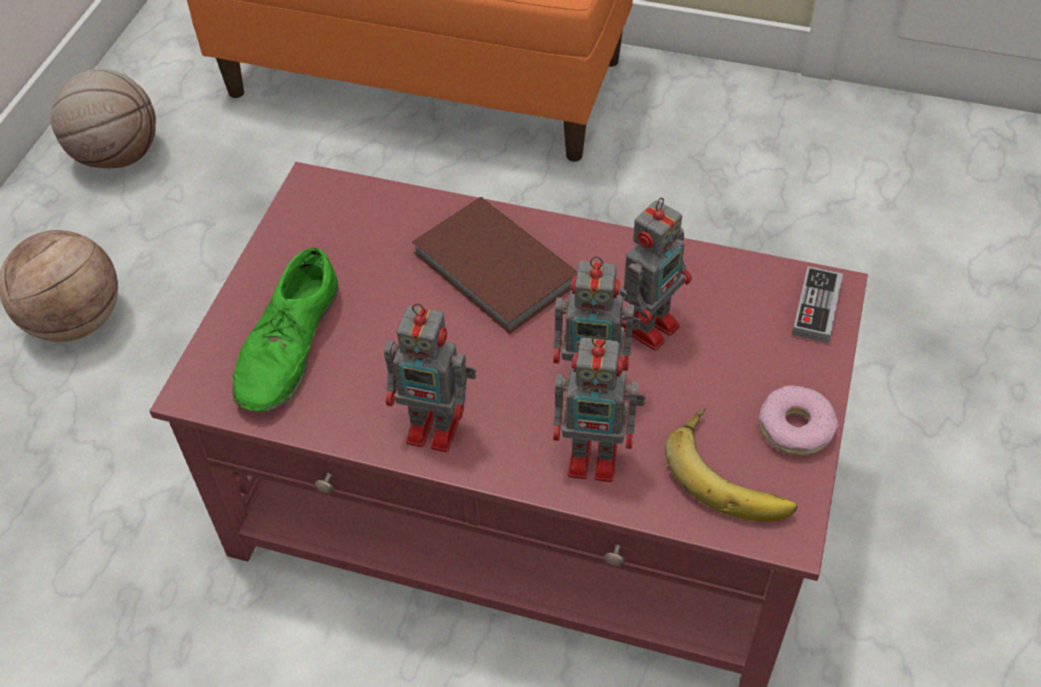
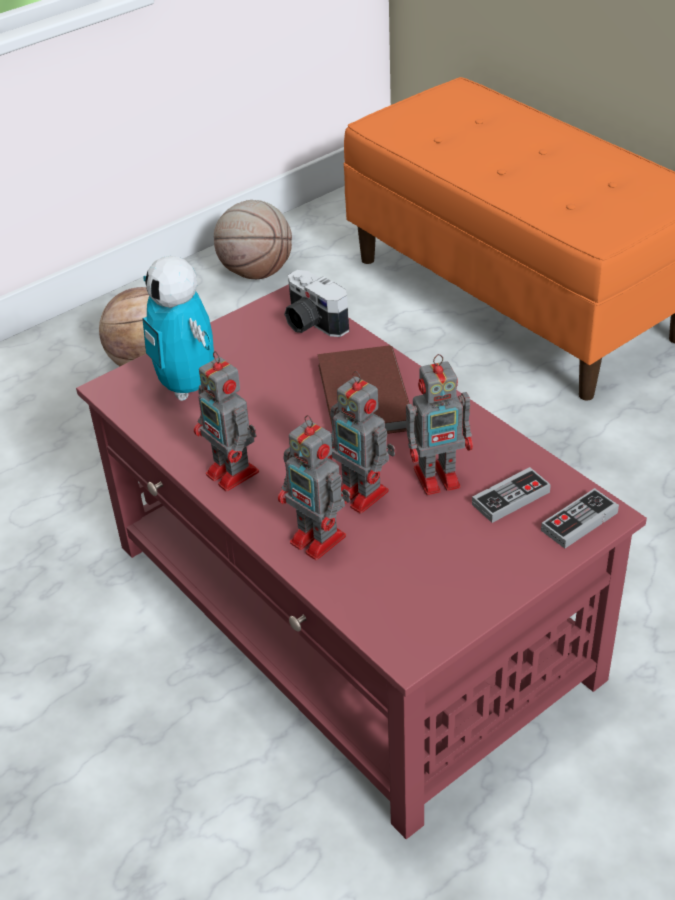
camera: 35 degrees right, 10 degrees down
(289, 346) = (188, 387): green shoe -> toy robot
(362, 206) = (311, 323): none -> camera
(732, 473) = (405, 596): banana -> none
(736, 314) = (511, 498): none -> game controller
(795, 428) = (482, 590): donut -> none

